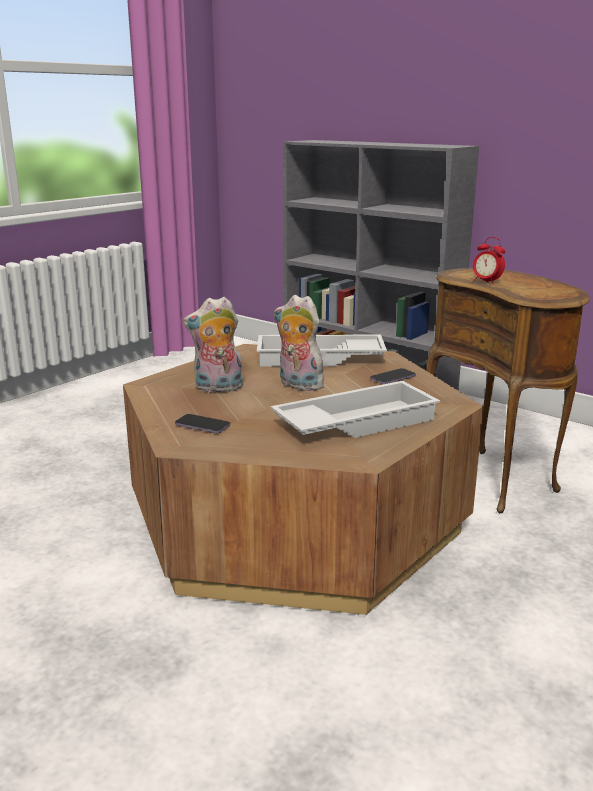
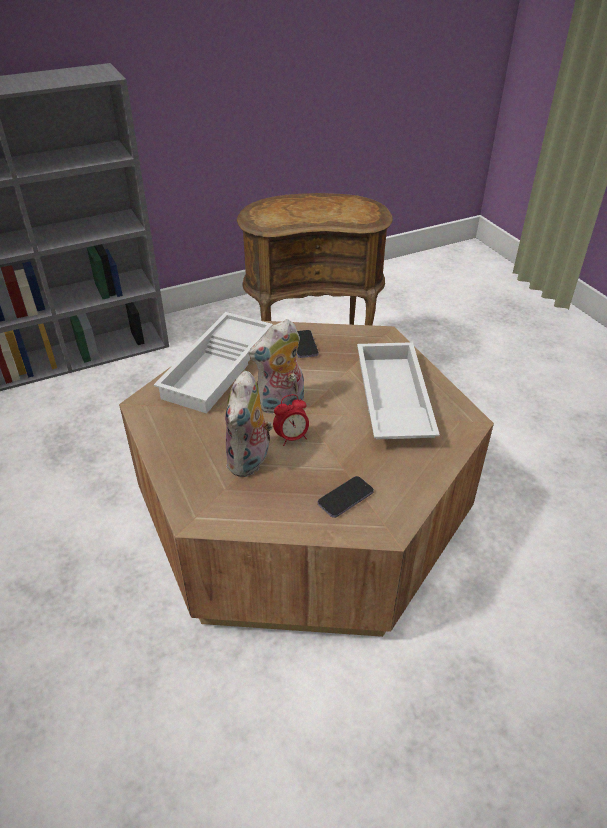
camera: 65 degrees left, 20 degrees up
(486, 282) = (306, 221): alarm clock -> alarm clock (292, 438)

